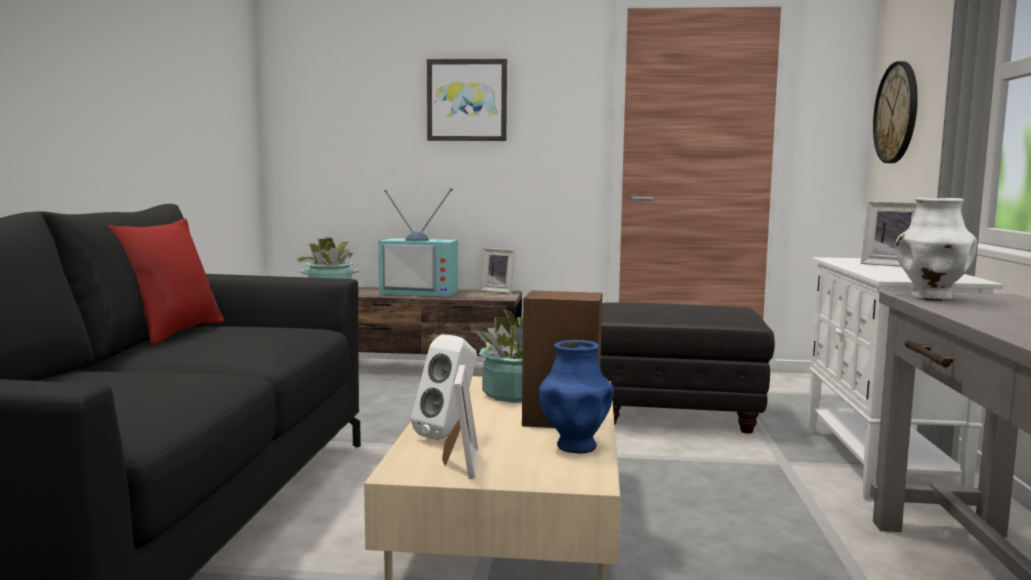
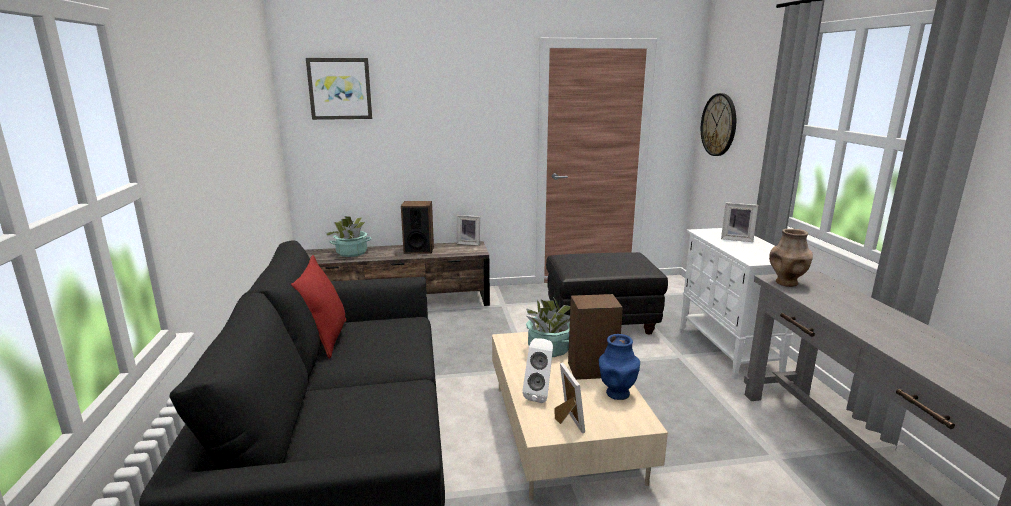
camera: 15 degrees left, 10 degrees up
(421, 292) = (418, 250): television -> speaker
(467, 100) = (440, 112): picture -> picture (340, 88)
(931, 298) = (786, 283): white vase -> brown vase

